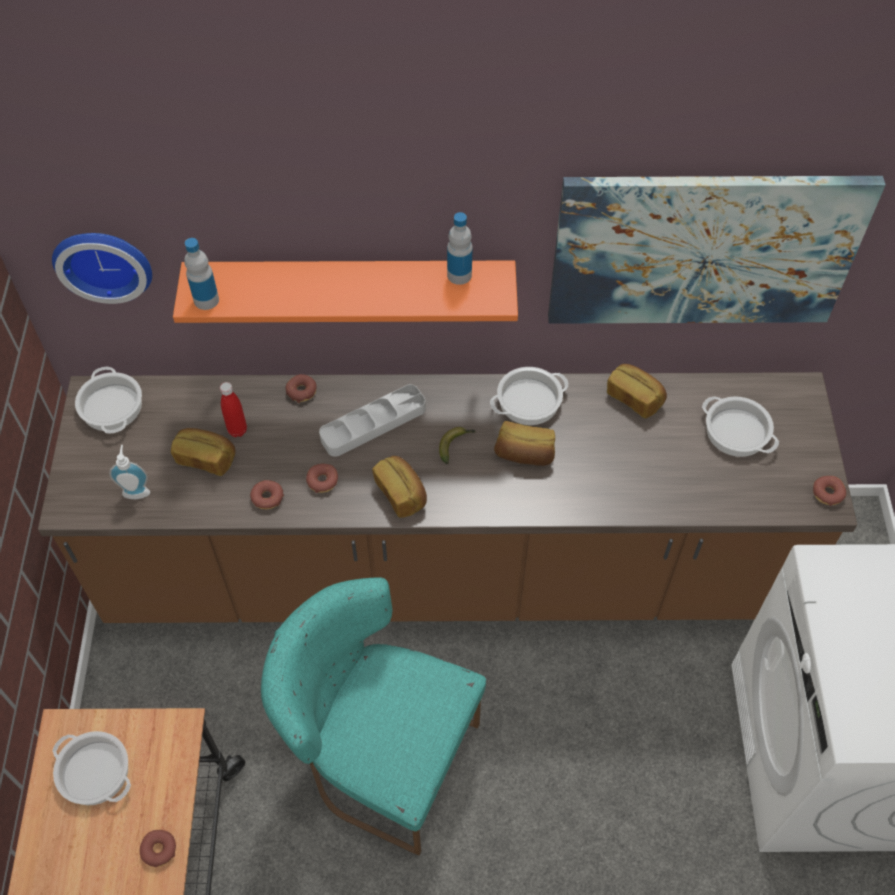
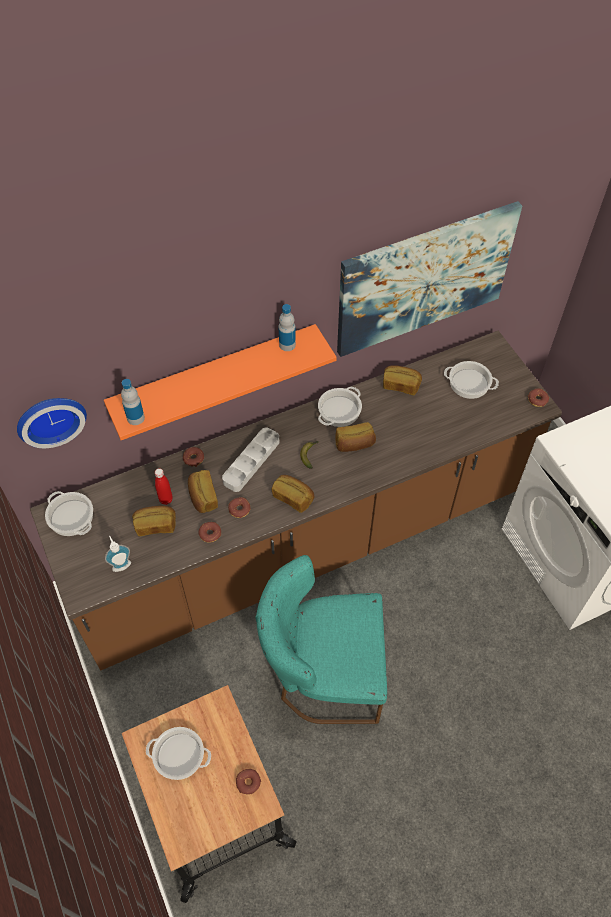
camera: 25 degrees left, 0 degrees up
(285, 446) = (203, 497): none -> bread

